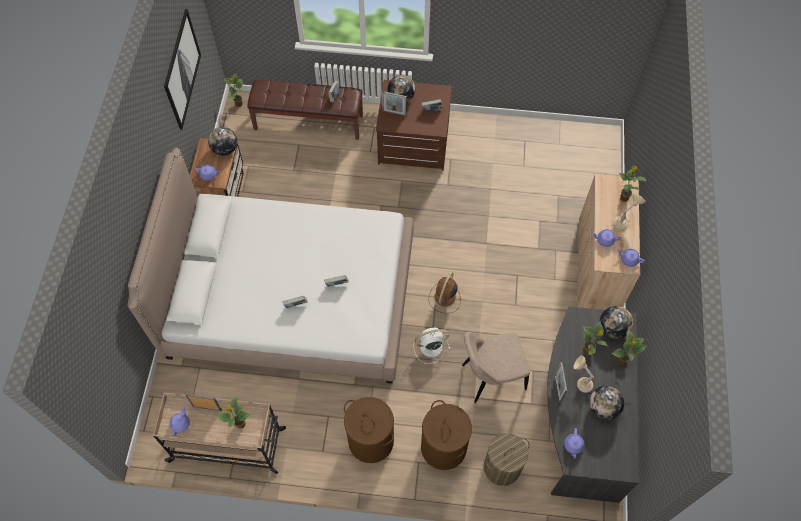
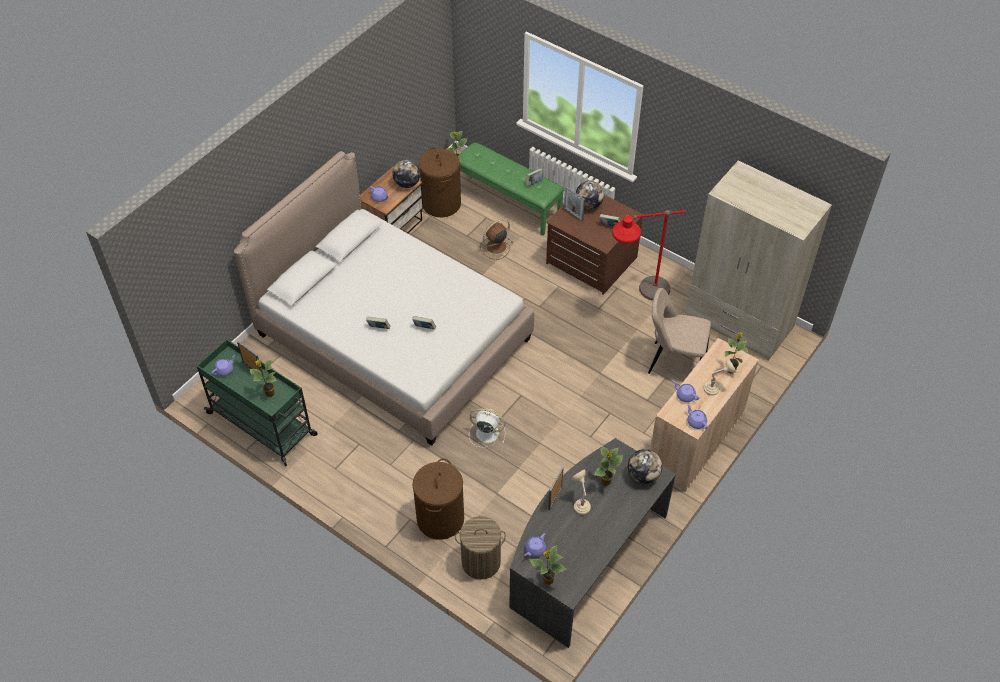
camera: 30 degrees right, 10 degrees down
(181, 69) = (394, 92): picture -> none
(229, 445) = (263, 425): beige cart -> green cart
(309, 121) = (508, 202): brown bench -> green bench
(370, 441) = (381, 481): brown laundry basket -> brown laundry basket (441, 204)
(444, 298) = (528, 400): brown fan -> brown fan (495, 247)
(475, 161) = (639, 300): none -> red floor lamp
(490, 377) = (523, 484): beige chair -> beige chair (674, 362)
(564, 143) = (739, 322): none -> beige wardrobe
(603, 408) = (585, 534): globe -> none
(621, 361) = (631, 505): potted plant -> potted plant (547, 580)

